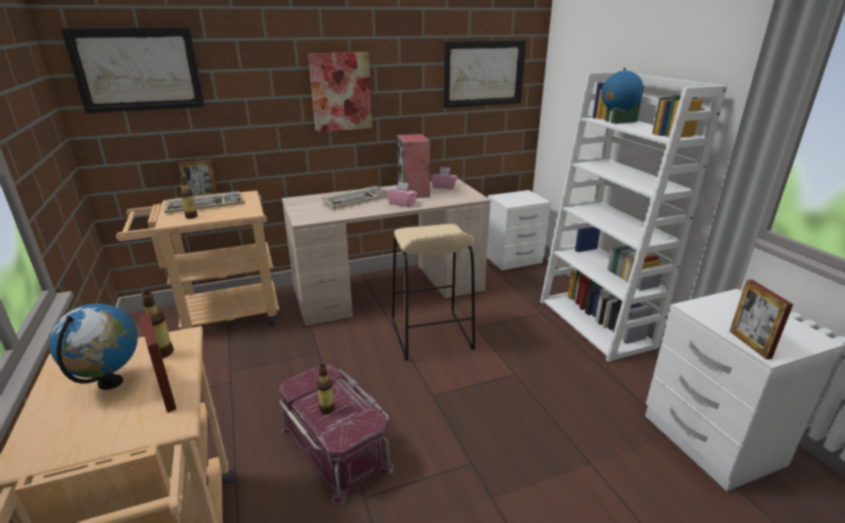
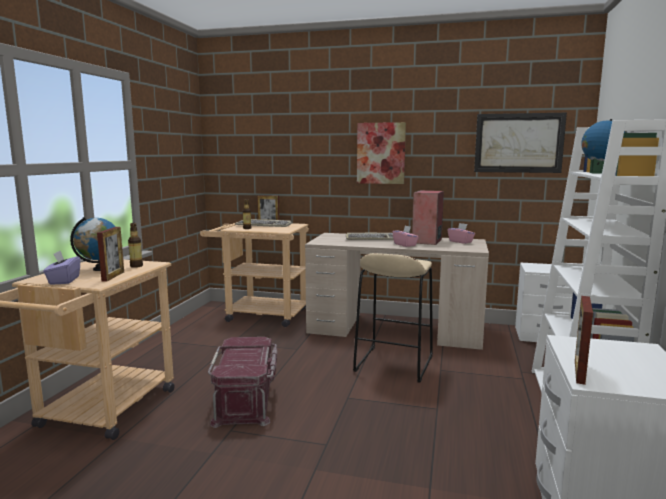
camera: 35 degrees right, 15 degrees down
(97, 439) = (64, 280): none -> purple tissue box
(138, 70) = (247, 132): picture -> none
(327, 409) = (238, 357): bottle -> none

